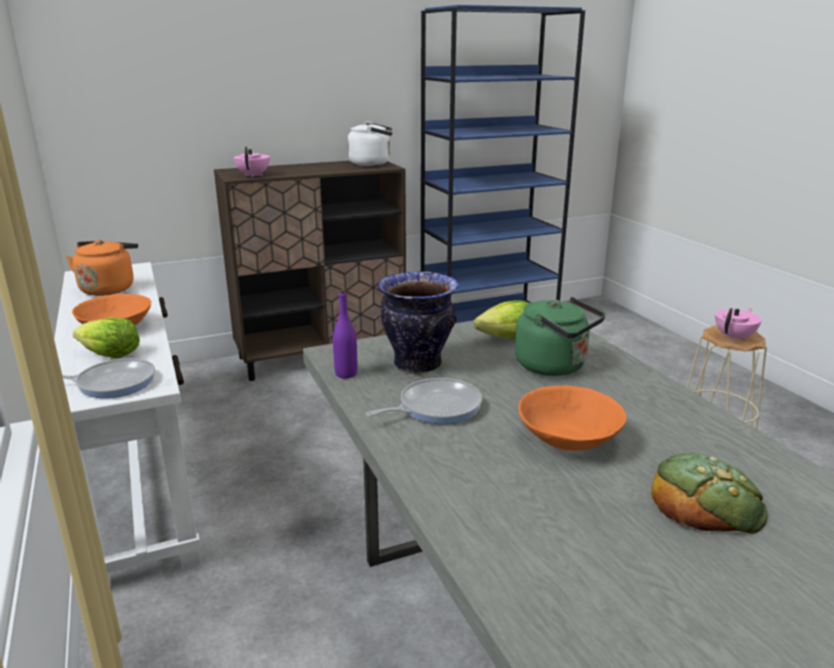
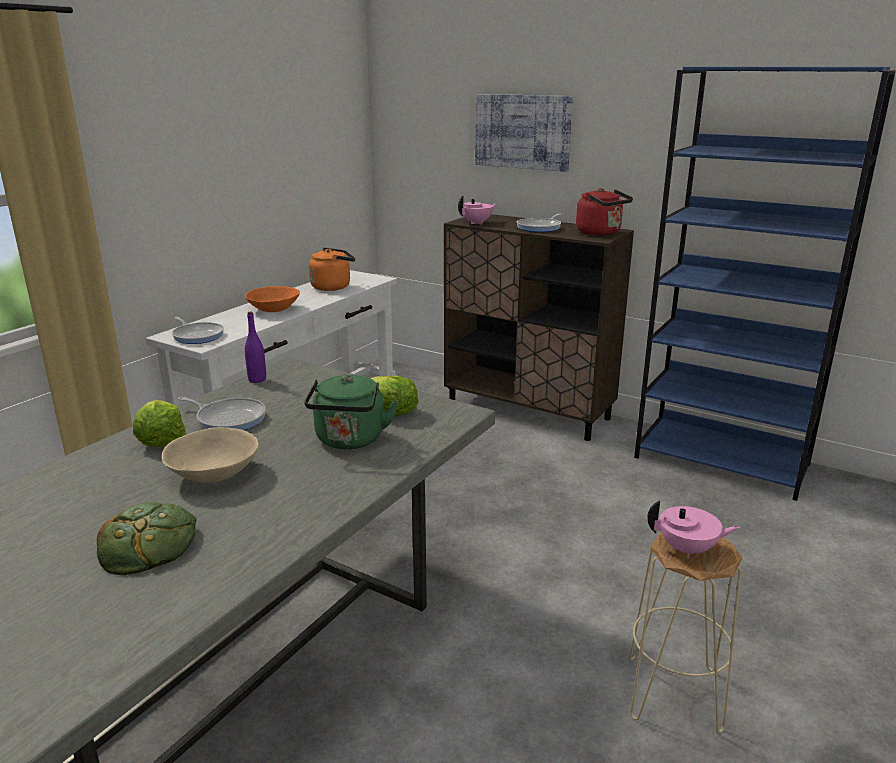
camera: 55 degrees right, 0 degrees up
(110, 354) = (235, 322): lettuce -> lettuce (161, 439)
(253, 75) = (522, 131): none -> picture
(317, 169) = (540, 228): none -> frying pan
(372, 164) = (600, 233): white kettle -> red kettle
(417, 364) = (297, 395): vase -> none
(568, 440) = (213, 474): orange bowl -> beige bowl

